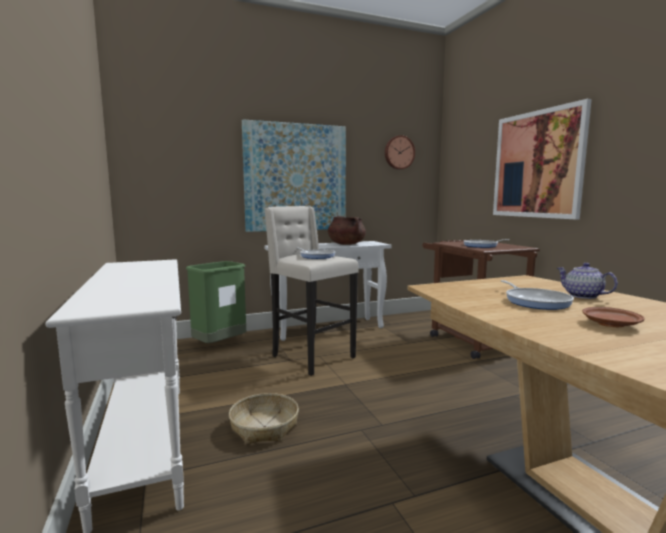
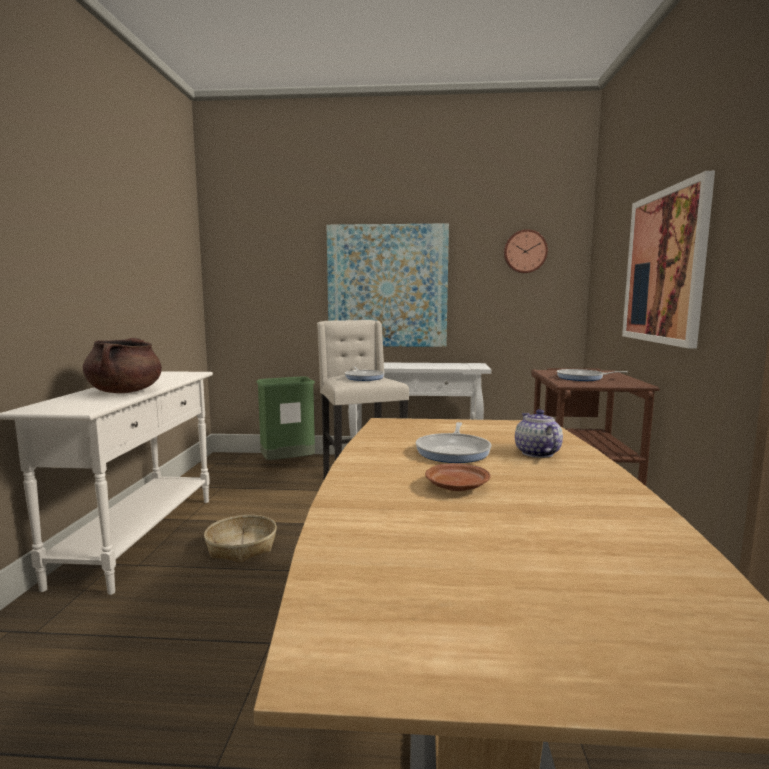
camera: 25 degrees right, 0 degrees up
(346, 244) = (438, 365): brown cooking pot -> brown cooking pot (125, 392)

